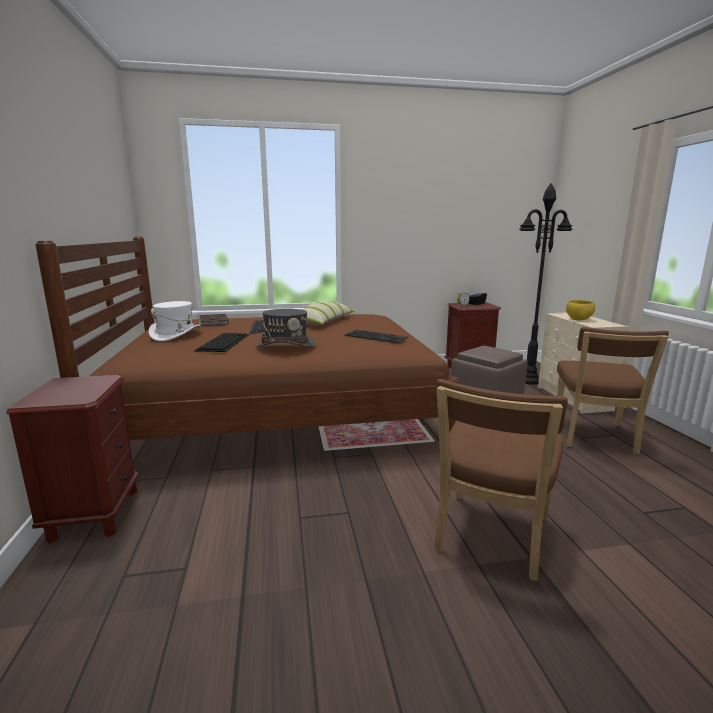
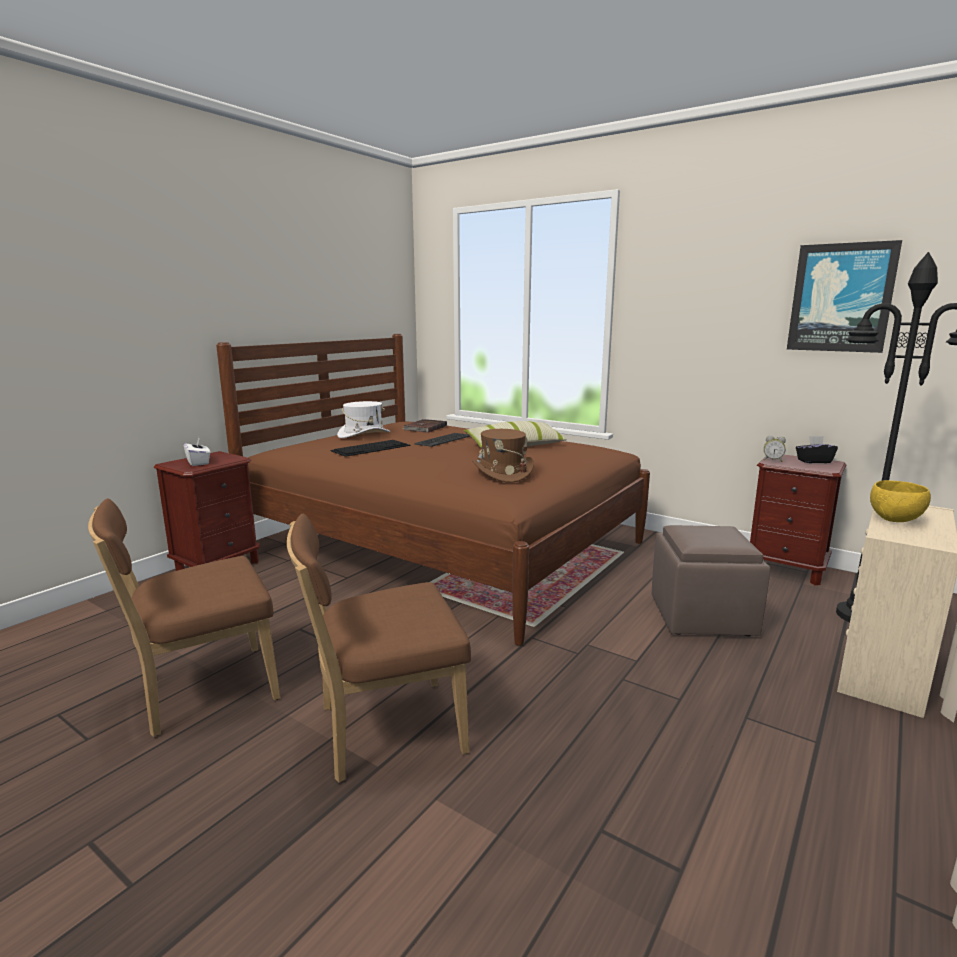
camera: 45 degrees right, 0 degrees up
(70, 392) = (198, 462): none -> white tissue box
(286, 346) = (399, 462): grey hat -> none
(375, 337) = (502, 473): keyboard -> brown hat
(478, 208) = (841, 298): none -> picture
(594, 438) = (768, 727): brown chair -> brown chair (202, 691)

